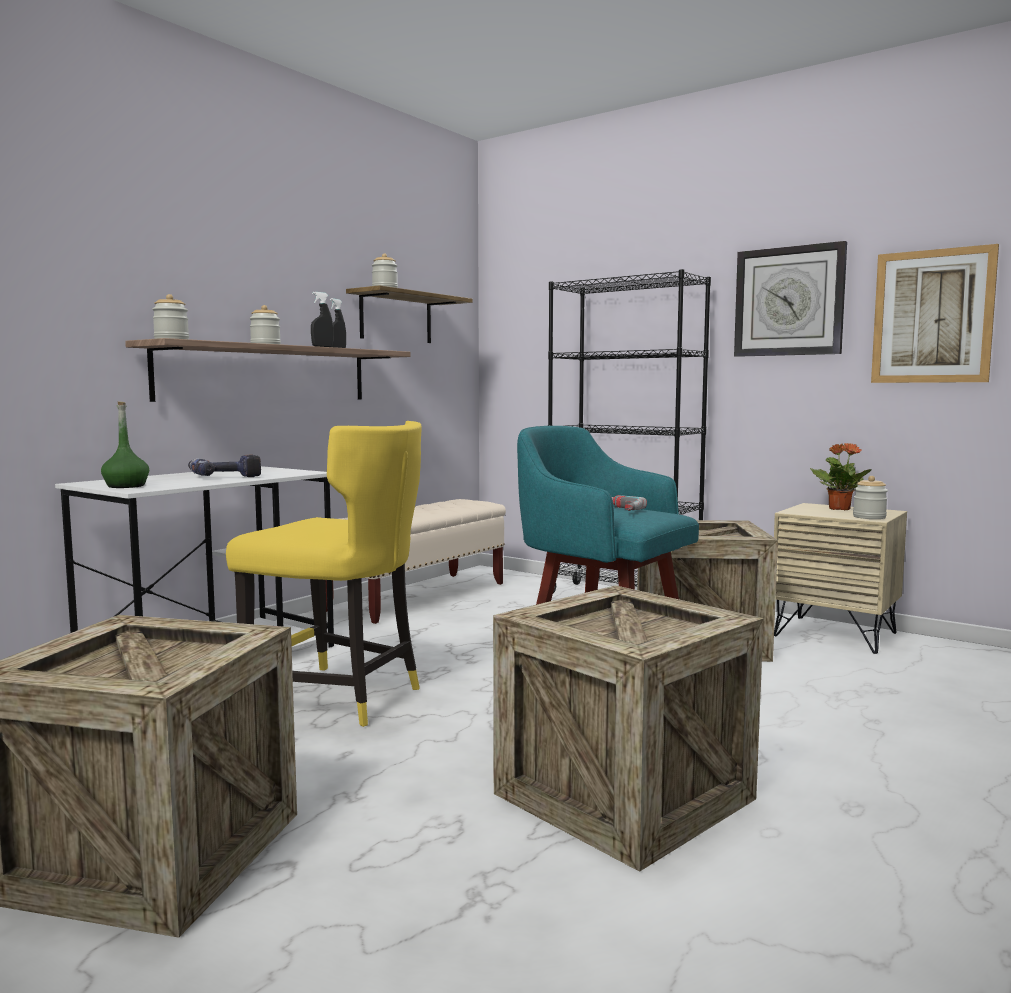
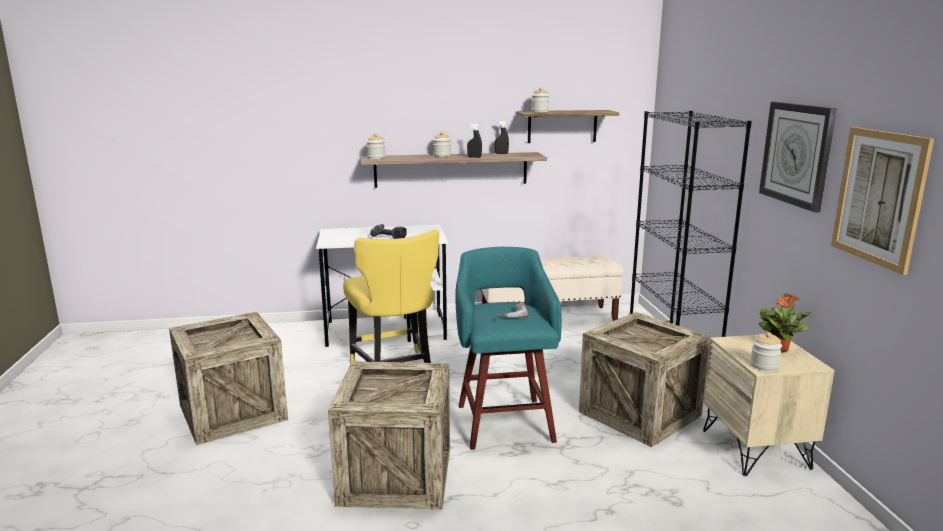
camera: 45 degrees right, 10 degrees up
(126, 486) = (332, 238): green bottle -> none

